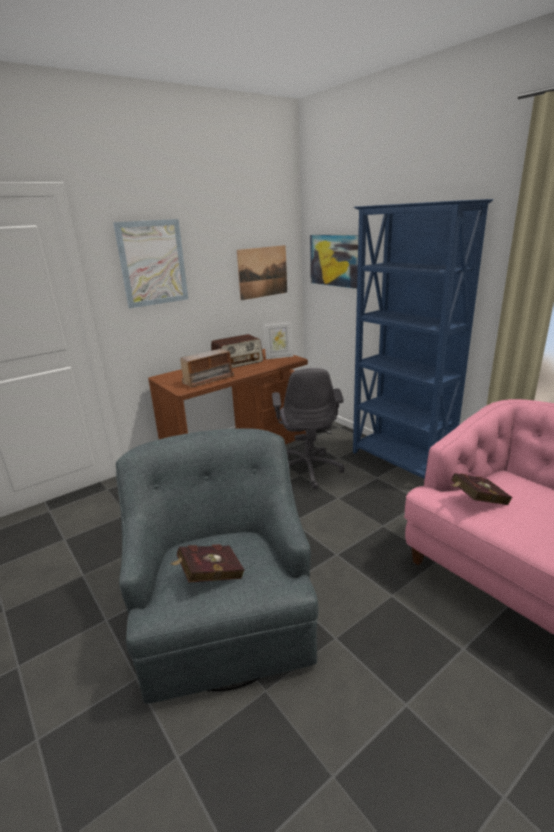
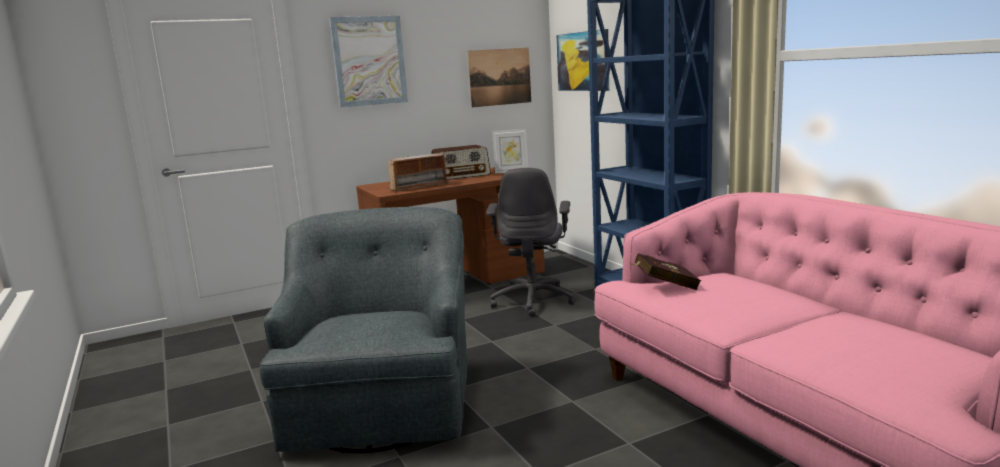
camera: 10 degrees right, 10 degrees down
(209, 576) = (352, 327): red book -> none

